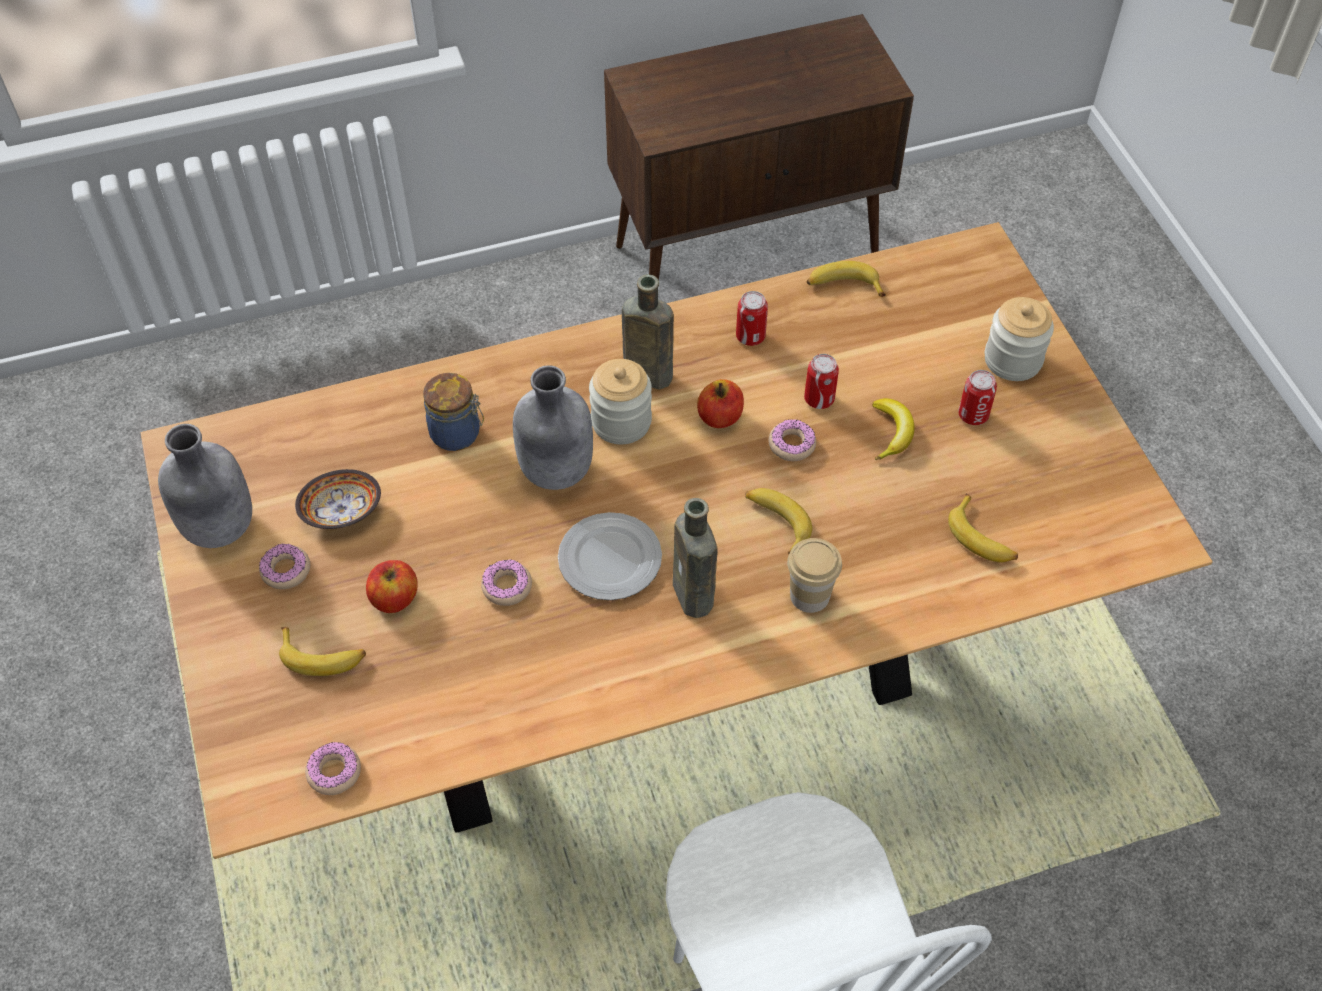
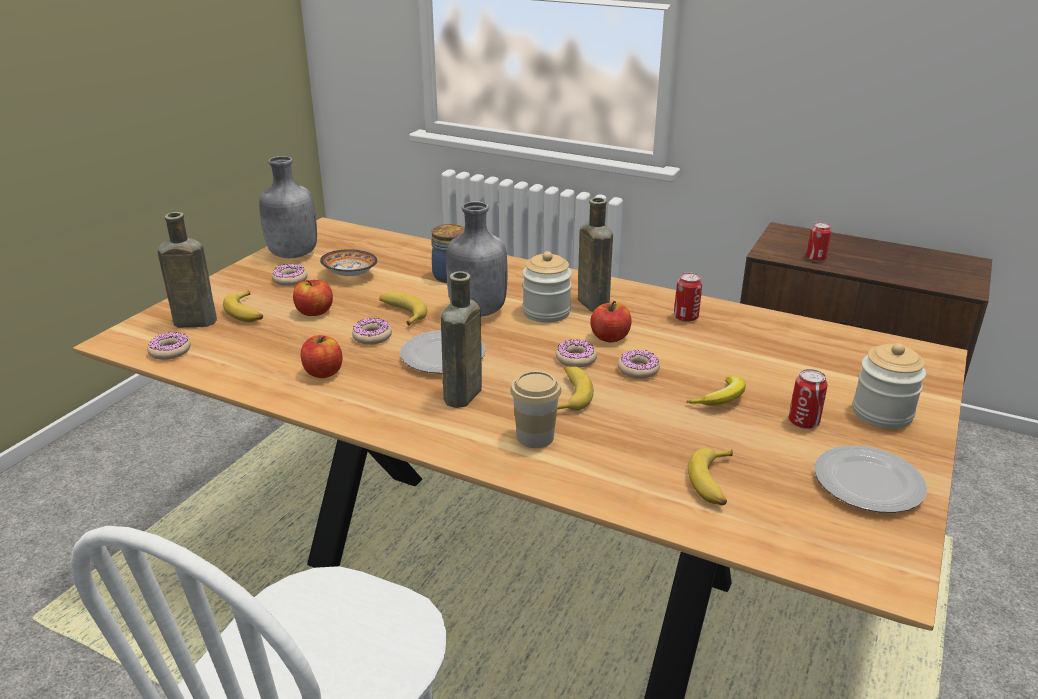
camera: 45 degrees right, 25 degrees down
(285, 717) = (192, 322): none -> brown bottle
(532, 670) = (323, 372): none -> apple
(726, 471) = (576, 359): none -> donut
(819, 399) = (691, 361): can -> can (816, 258)
(843, 286) = (788, 326): banana -> banana (401, 313)
(1073, 453) = (869, 484): none -> plate

